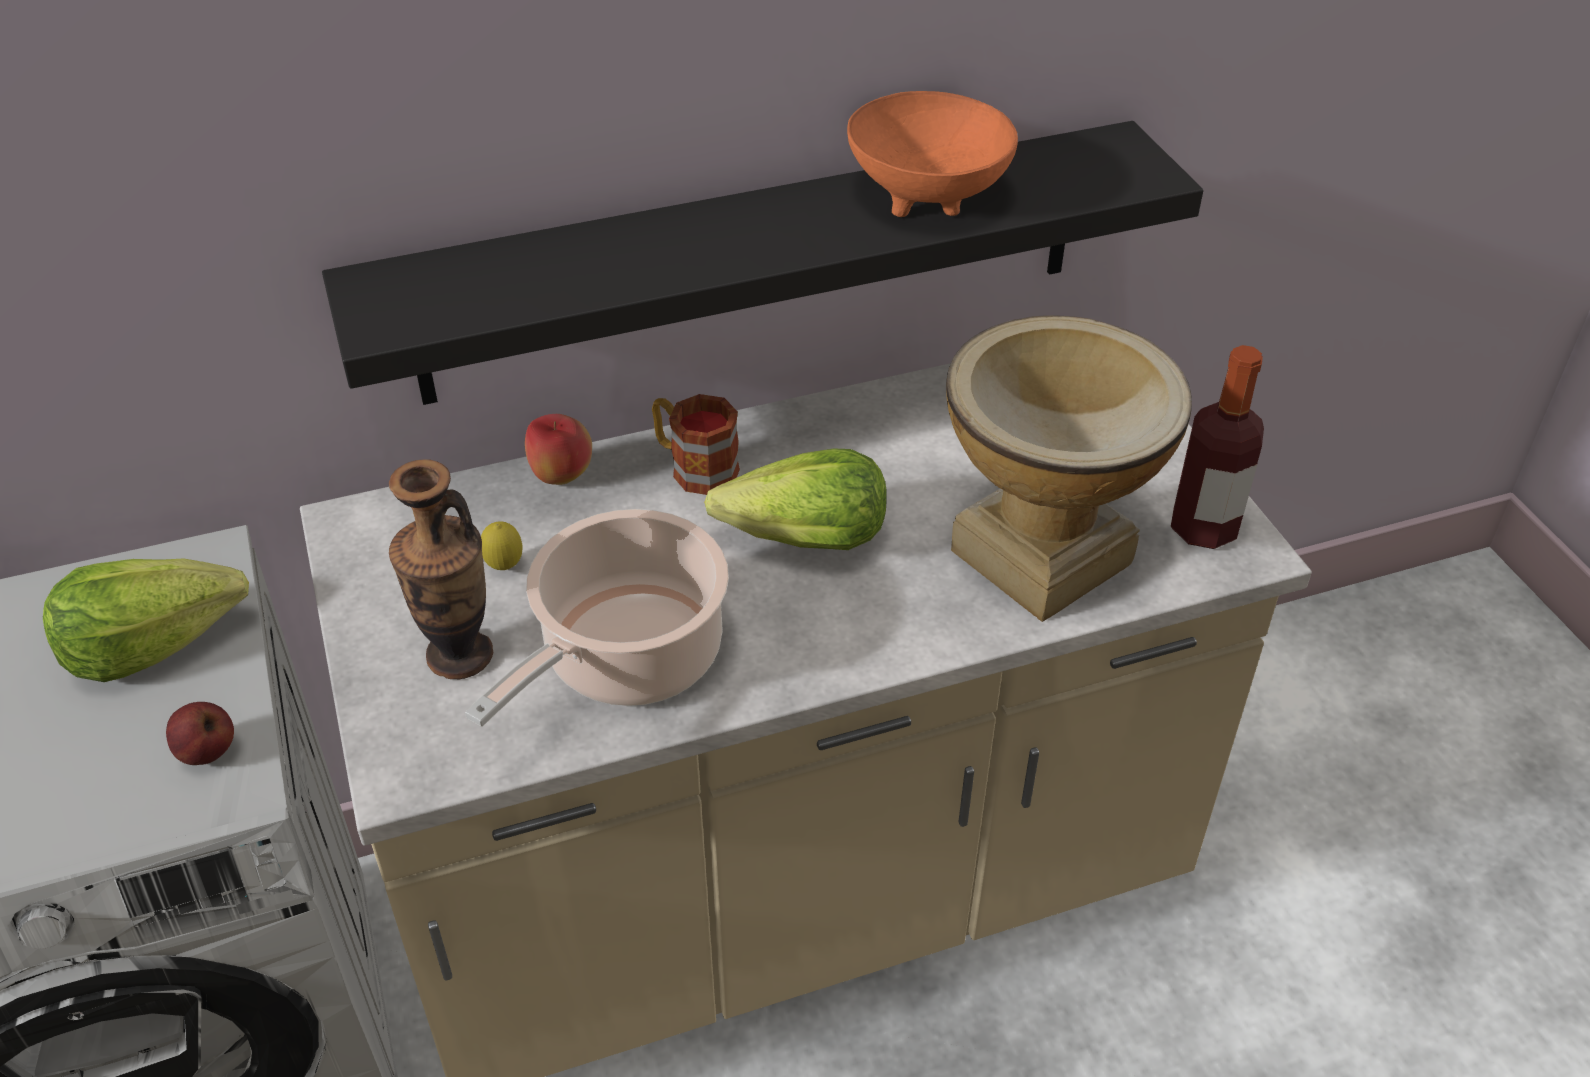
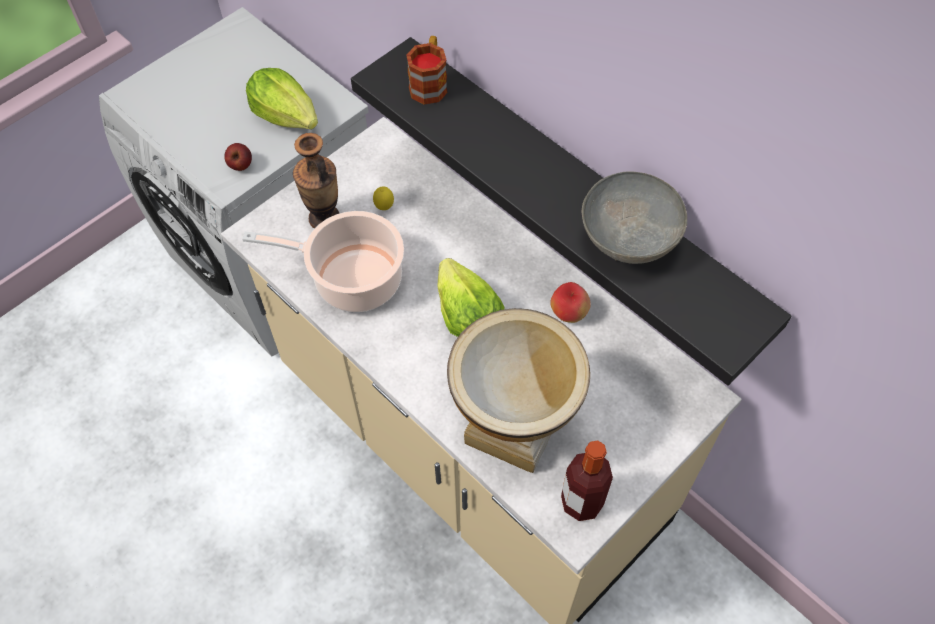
camera: 65 degrees right, 15 degrees up
(561, 476) = (455, 199): apple -> apple (568, 314)
(694, 467) = (493, 248): mug -> mug (429, 83)
(930, 196) = (628, 242): orange bowl -> grey bowl

